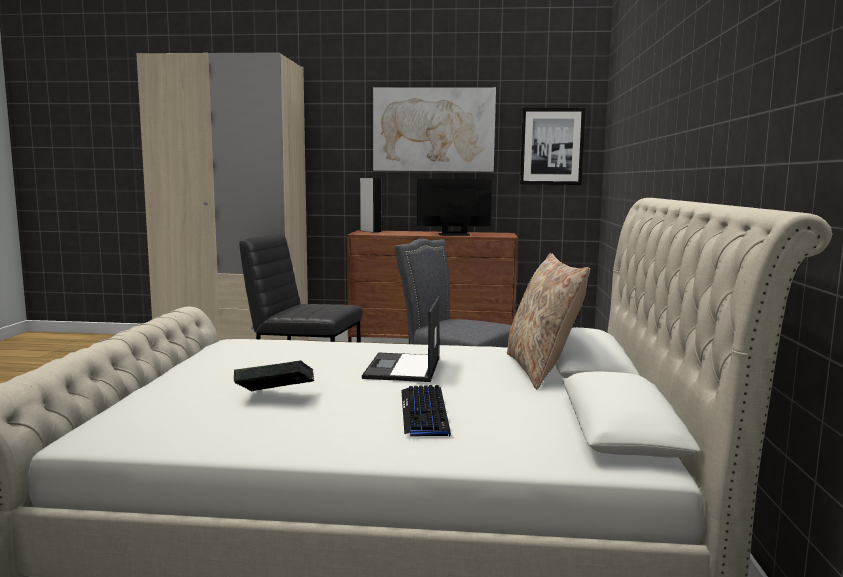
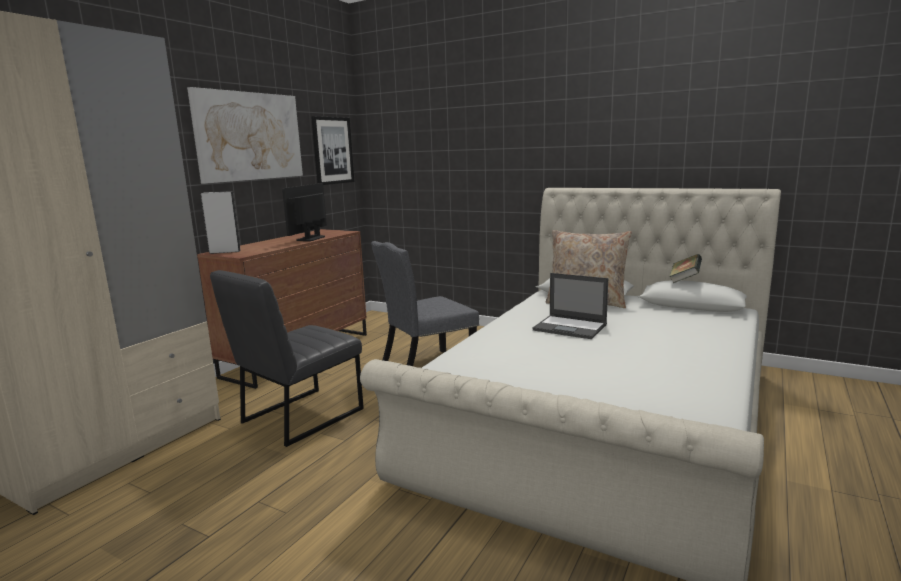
camera: 65 degrees left, 5 degrees up
(275, 397) = (625, 365): book -> book (684, 280)
(424, 412) = (666, 333): keyboard -> none

